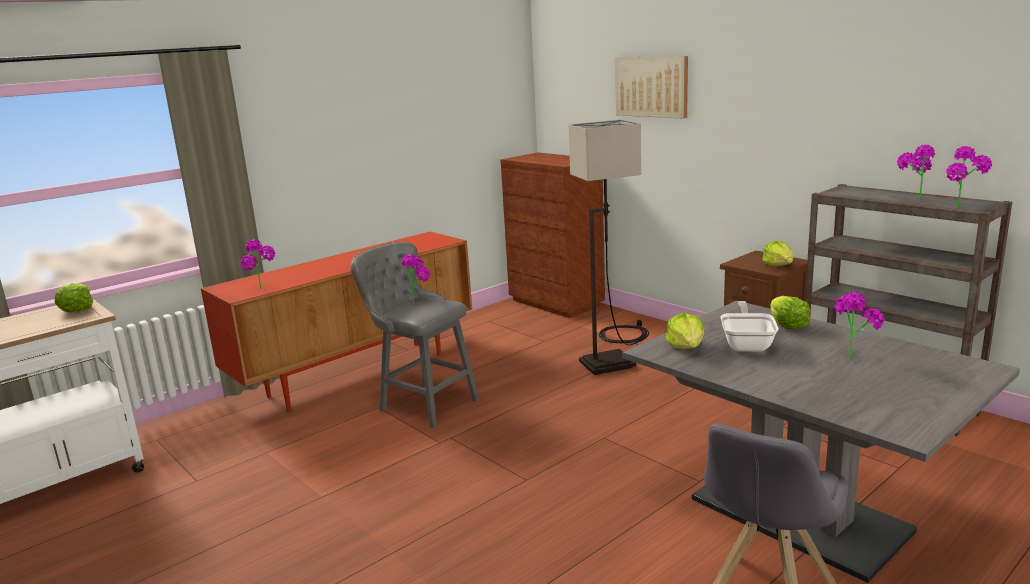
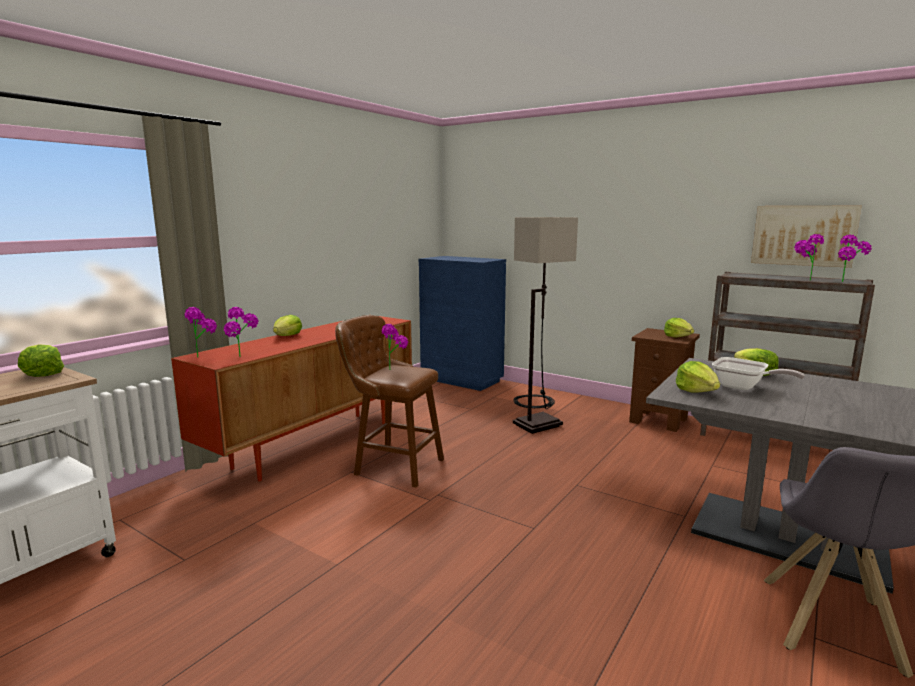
camera: 15 degrees left, 5 degrees down
(323, 262) = (287, 336): none -> lettuce
(420, 402) = (390, 464): grey stool -> brown stool
(557, 303) = (462, 380): brown dresser -> blue dresser
(651, 86) = (554, 199): picture -> picture (803, 235)
(747, 344) = (743, 387): frying pan -> frying pan turned 135 degrees clockwise
(852, 358) = (840, 394): potted plant -> potted plant (203, 355)

